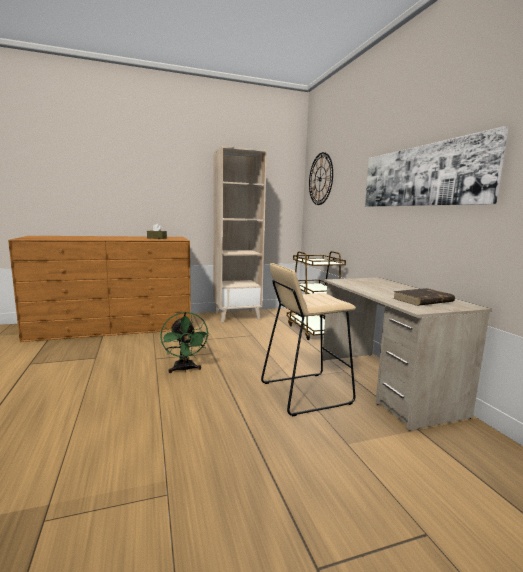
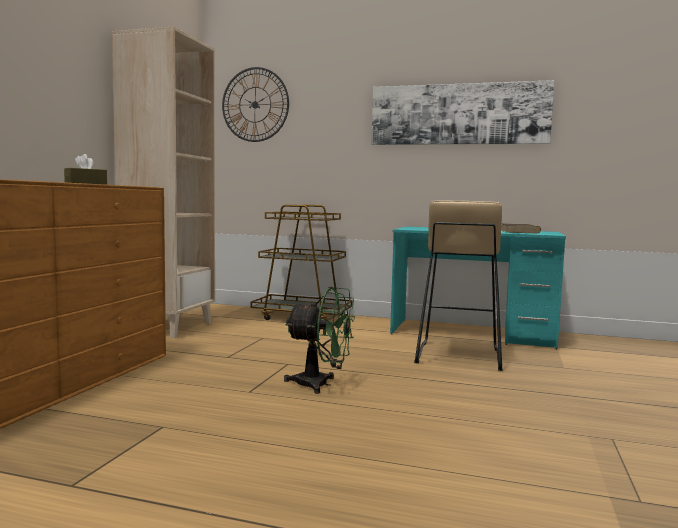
camera: 55 degrees left, 5 degrees down
(385, 385) = (472, 333): beige desk -> turquoise desk

